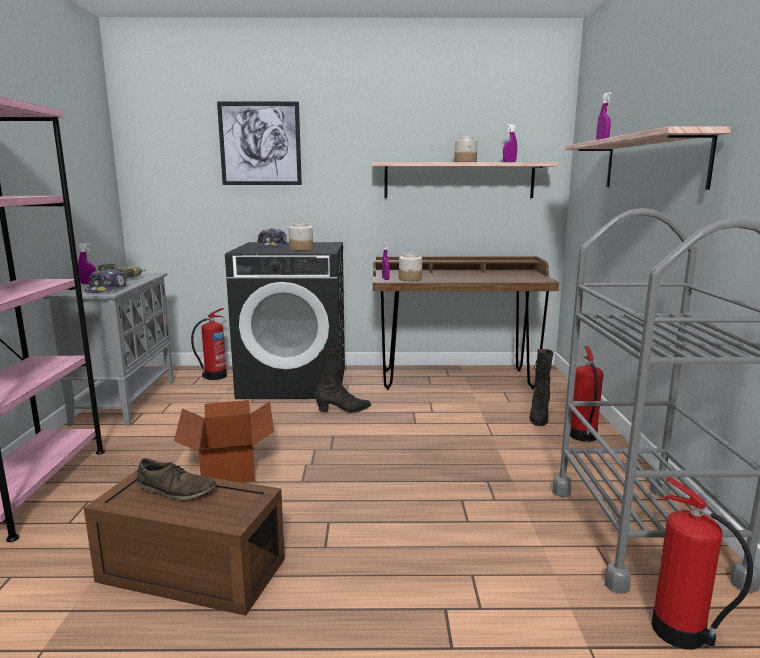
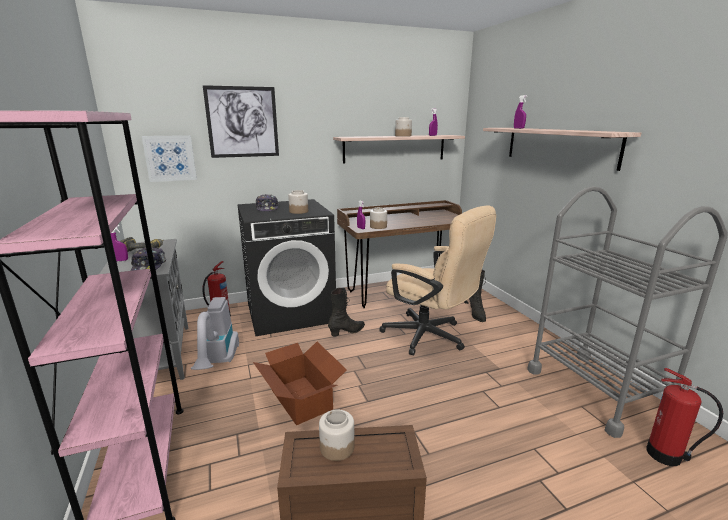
camera: 20 degrees left, 5 degrees up
(175, 417) = (219, 363): none -> vacuum cleaner
(176, 489) = (336, 447): brown shoe -> jar
(178, 184) = (170, 158): none -> picture
(446, 432) = (430, 337): none -> beige office chair
(582, 436) = (512, 325): fire extinguisher -> none

